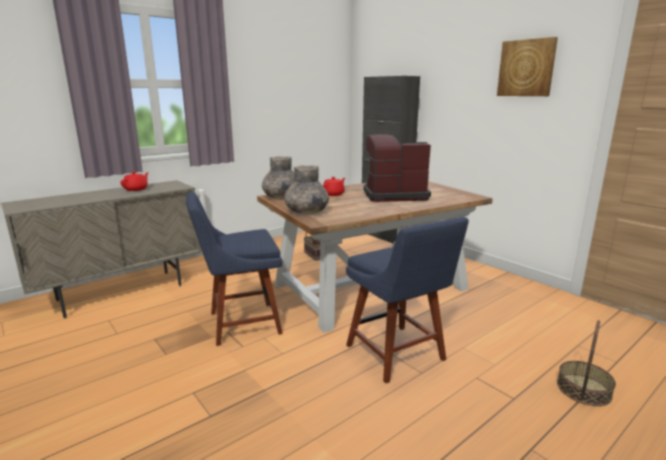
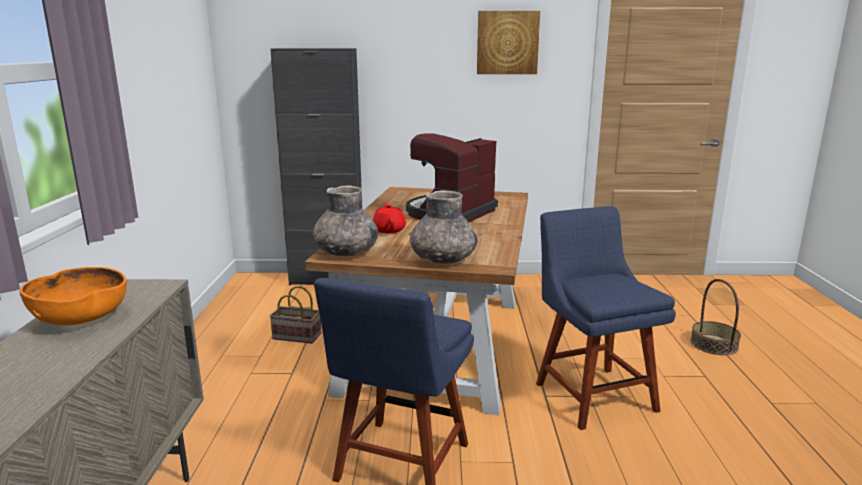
camera: 50 degrees left, 0 degrees up
(136, 189) = (81, 319): red teapot -> orange bowl
(398, 355) = (592, 393): blue chair -> blue chair turned 120 degrees counterclockwise

